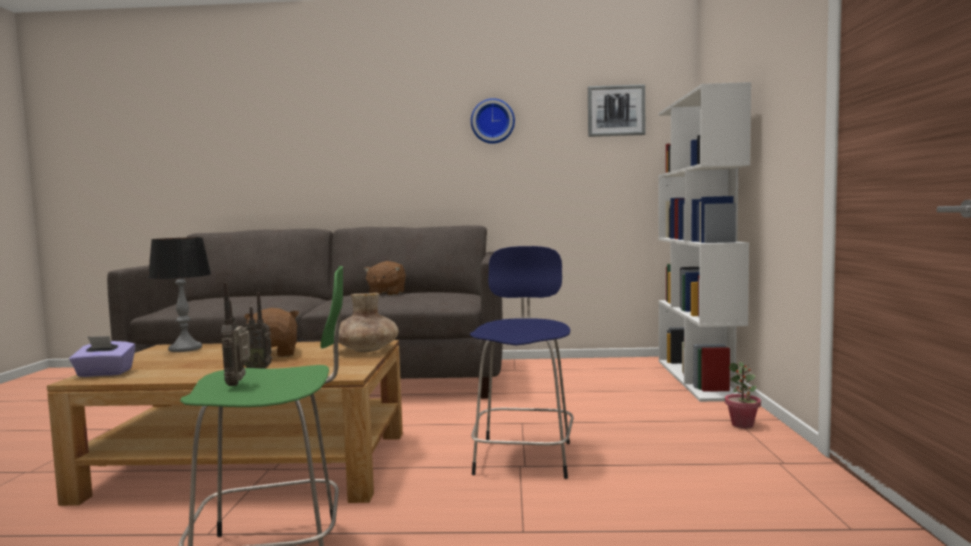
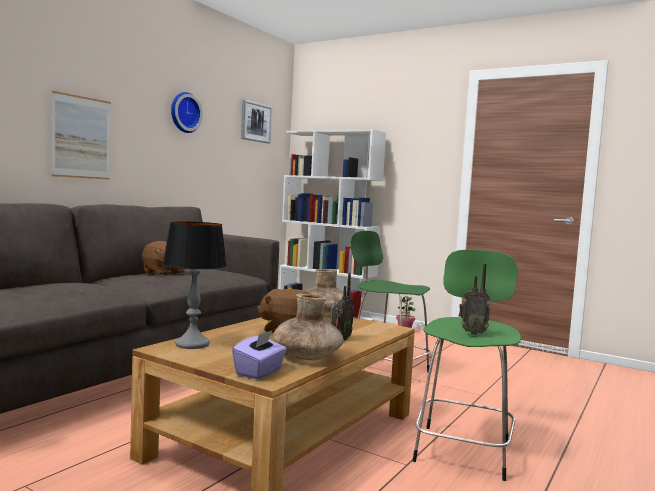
camera: 60 degrees left, 0 degrees up
(169, 374) = (307, 356): none -> brown vase
(371, 167) = (81, 137): none -> picture
(524, 456) = (386, 370): blue stool -> green stool

